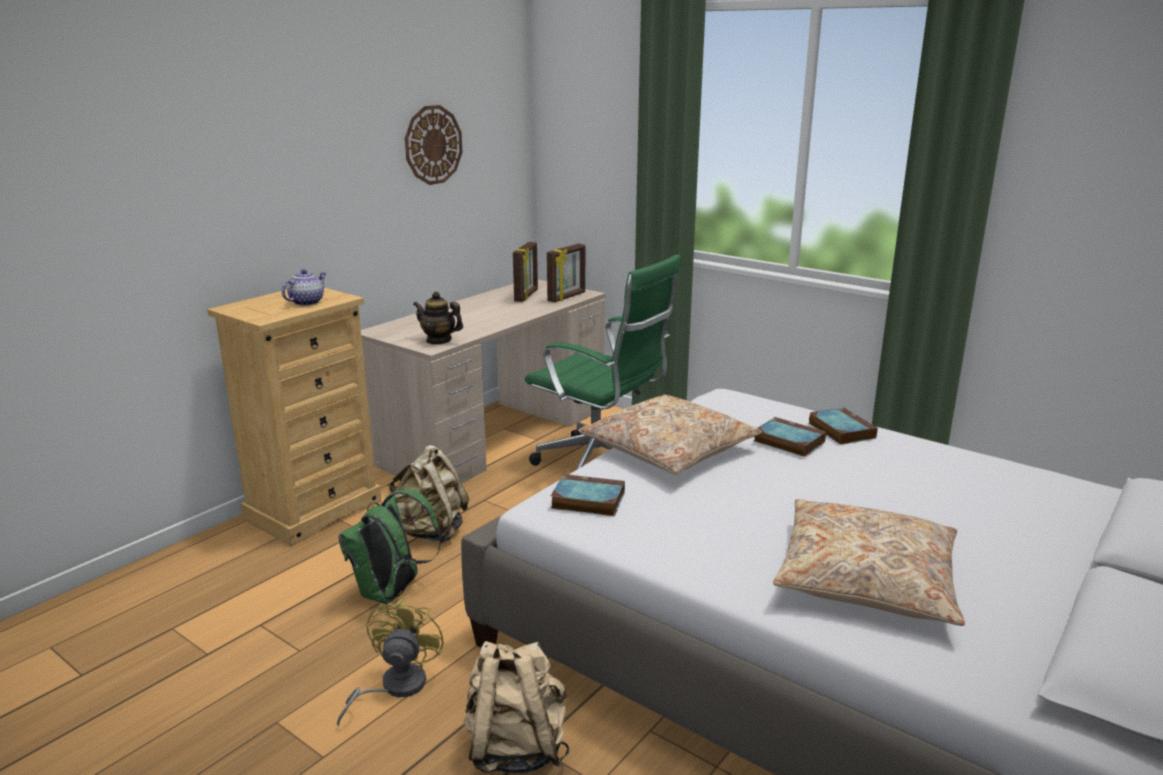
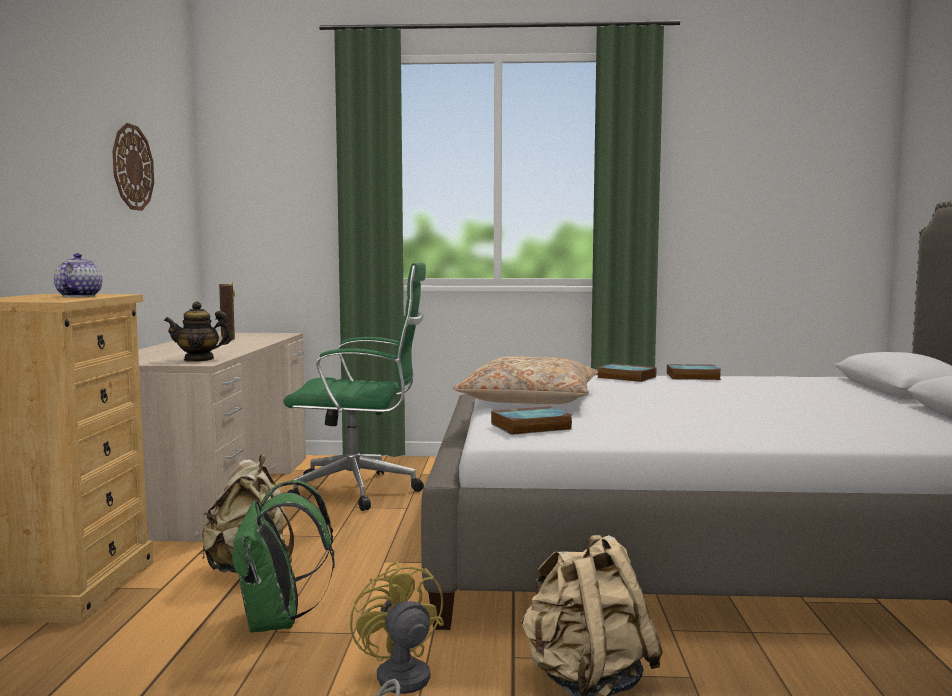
camera: 35 degrees left, 15 degrees down
(567, 297) = (272, 336): picture frame -> none
(787, 441) = (607, 383): book -> book (692, 376)
(866, 578) = (802, 422): beige pillow -> none

